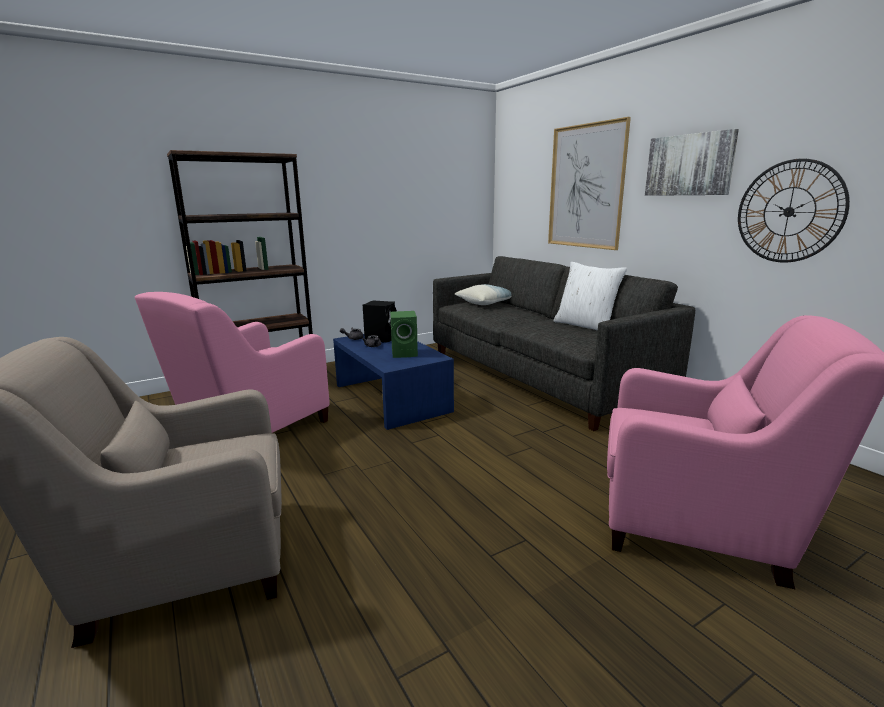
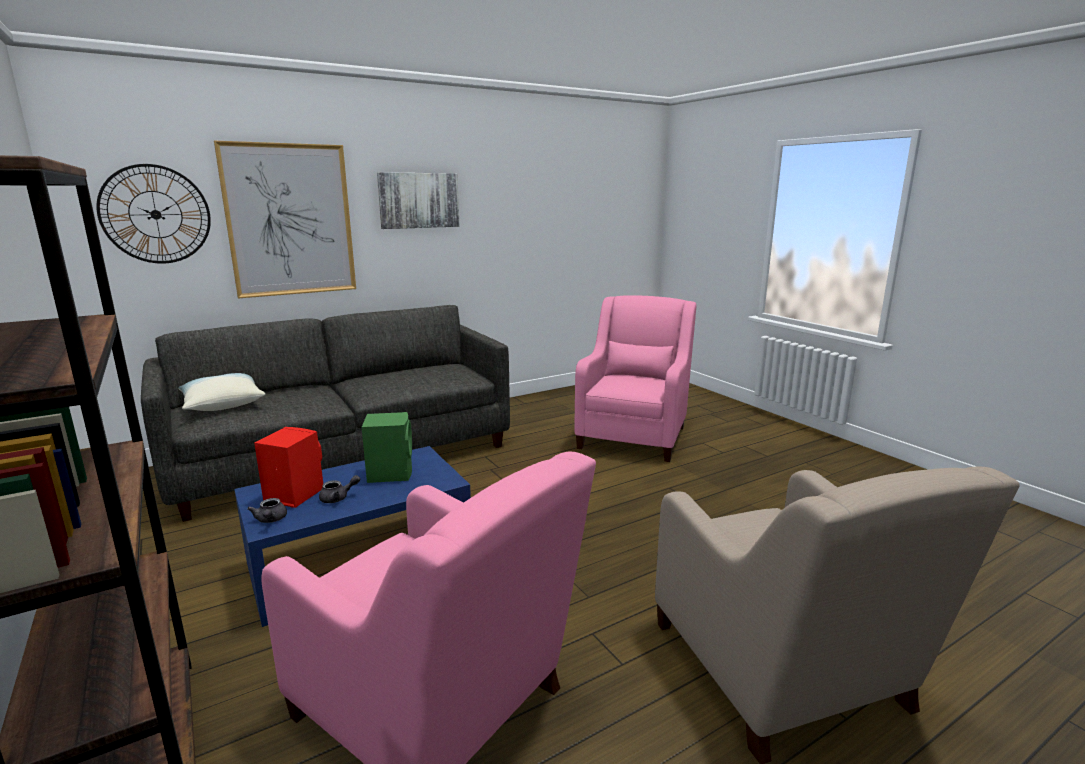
camera: 90 degrees left, 0 degrees up
(381, 338) = (293, 494): black speaker -> red speaker
(586, 326) = (399, 371): white pillow -> none
(789, 211) = (500, 237): wall clock -> wall clock (155, 214)

